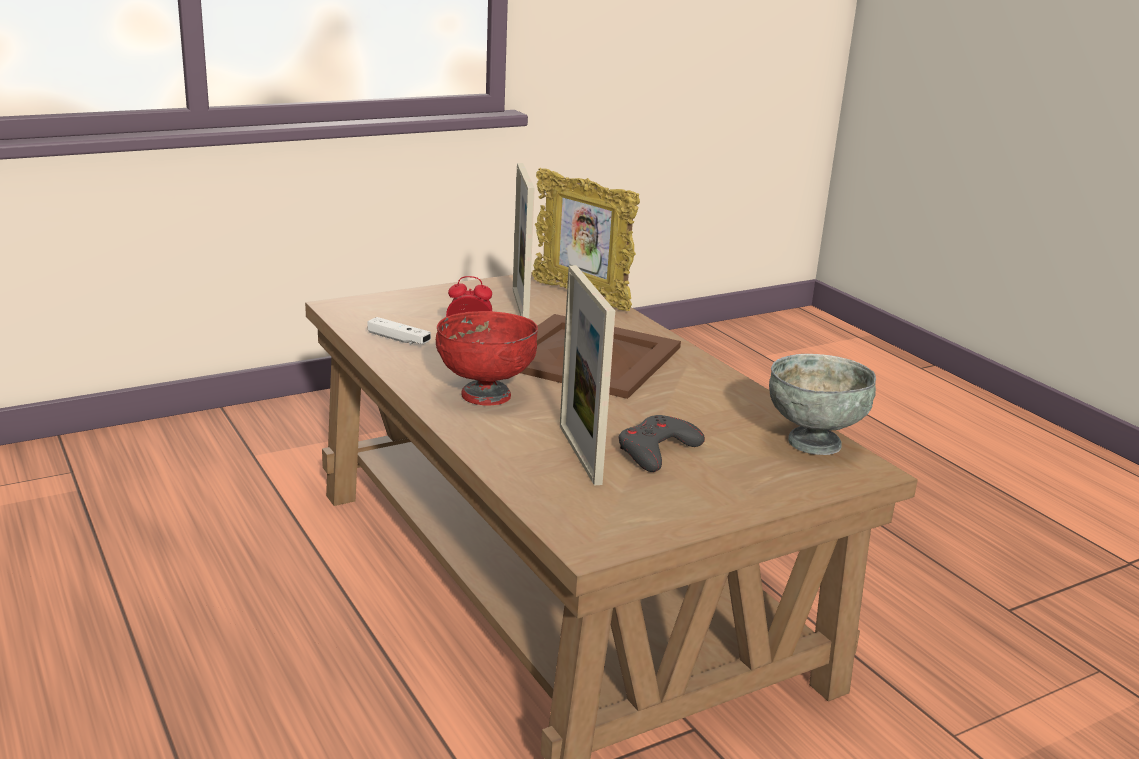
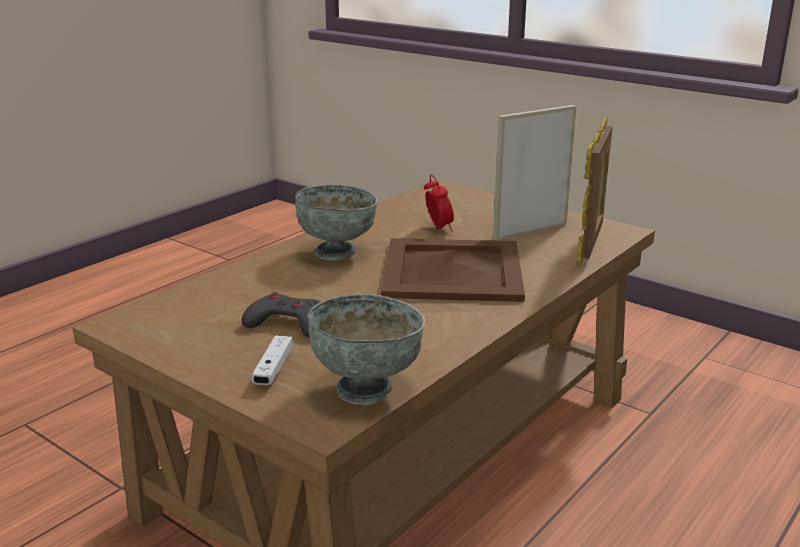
camera: 70 degrees right, 0 degrees up
(398, 339) = (404, 212): white game controller -> white game controller (273, 369)
(485, 394) = (336, 252): red bowl -> grey bowl
(579, 454) = (259, 297): picture frame -> none

